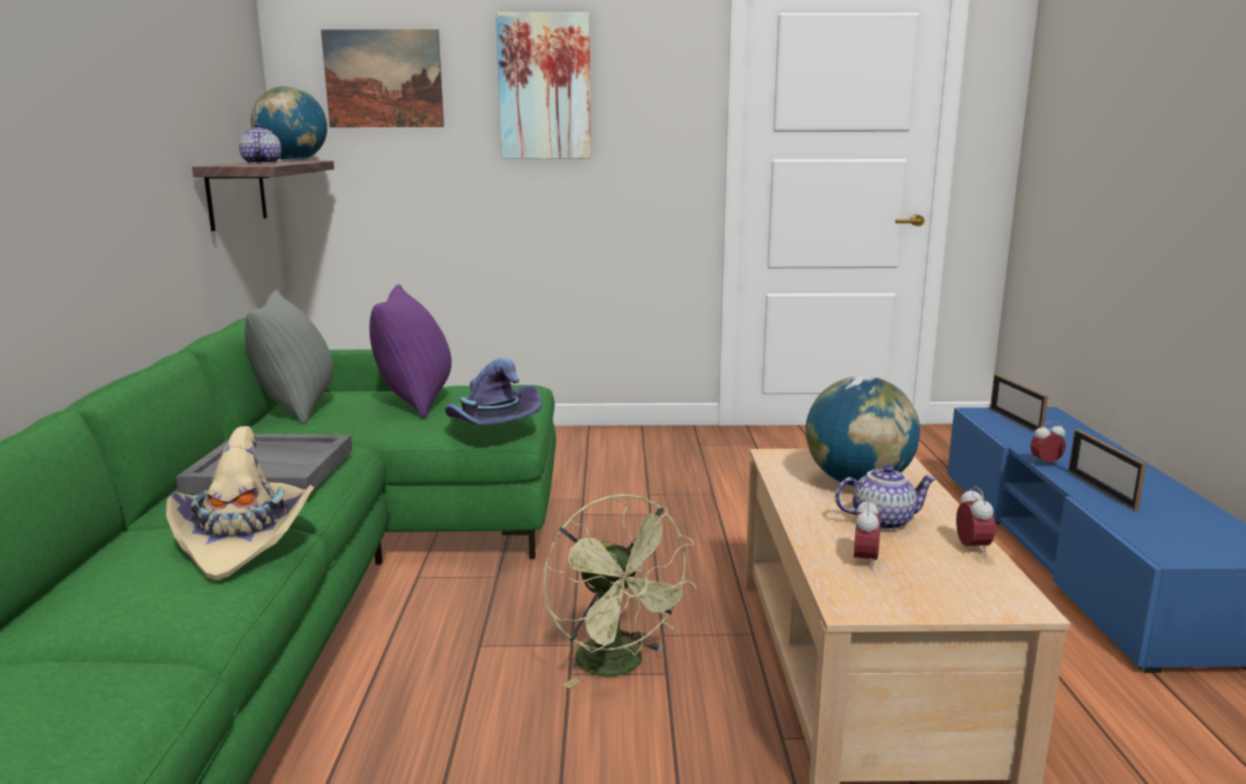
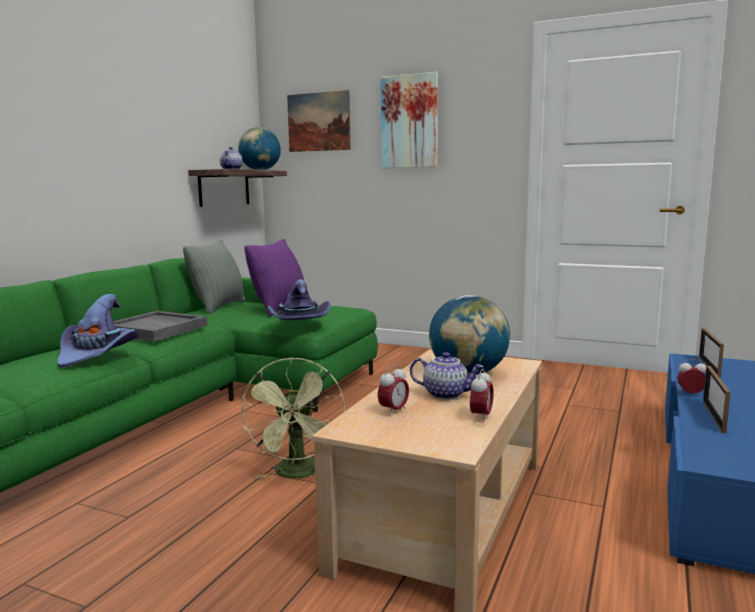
camera: 25 degrees right, 5 degrees down
(243, 539) = (98, 354): beige hat -> purple hat

